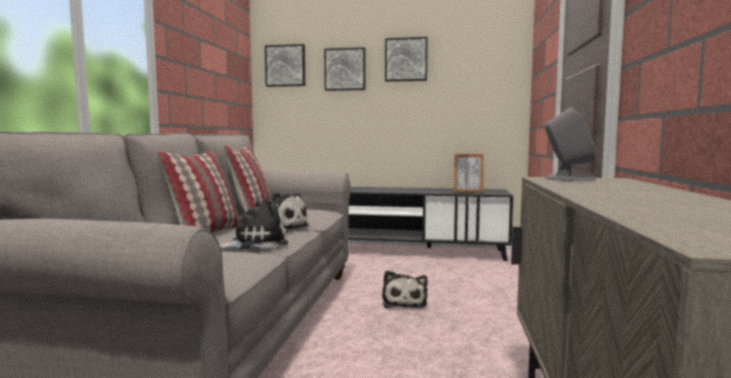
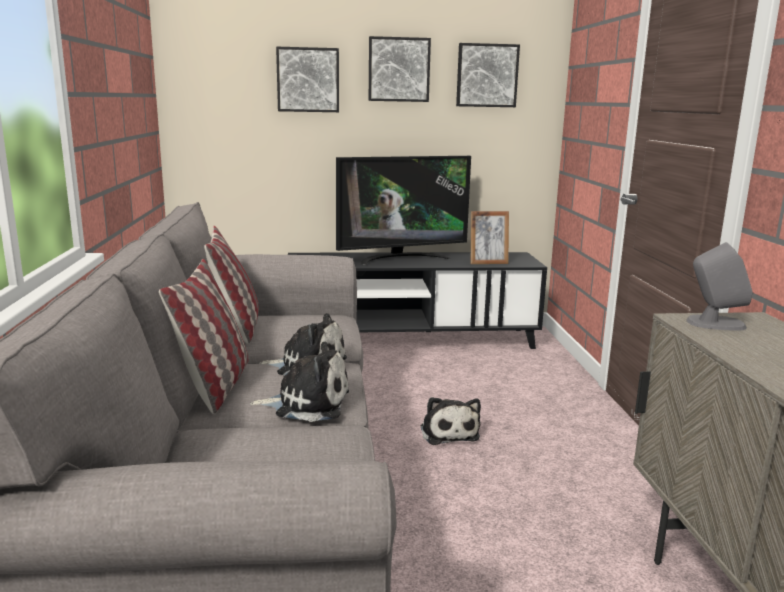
camera: 15 degrees left, 10 degrees up
(255, 243) = (307, 403): plush toy -> plush toy turned 45 degrees clockwise
(285, 66) = (213, 69): picture -> picture (486, 75)
(405, 189) = (401, 258): none -> television

